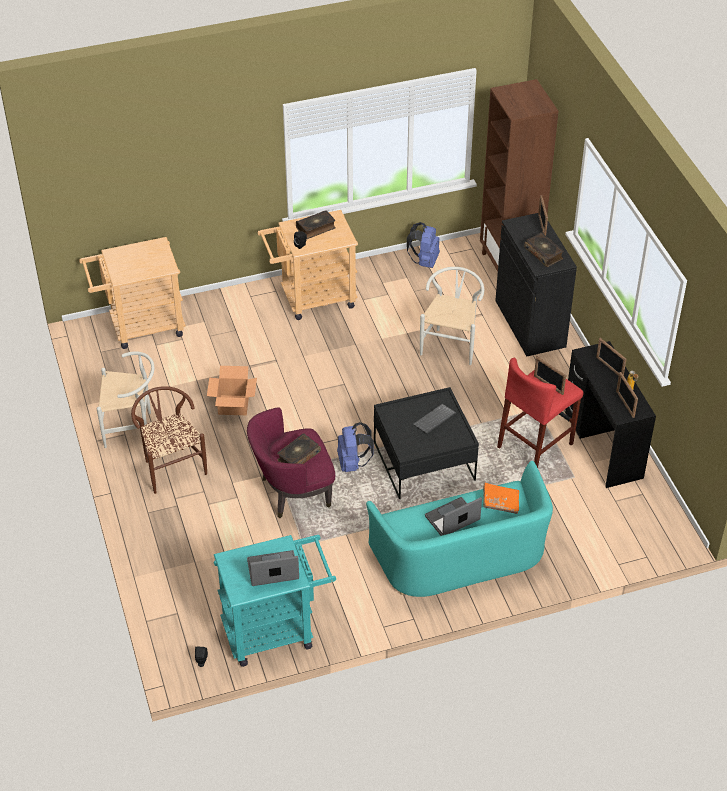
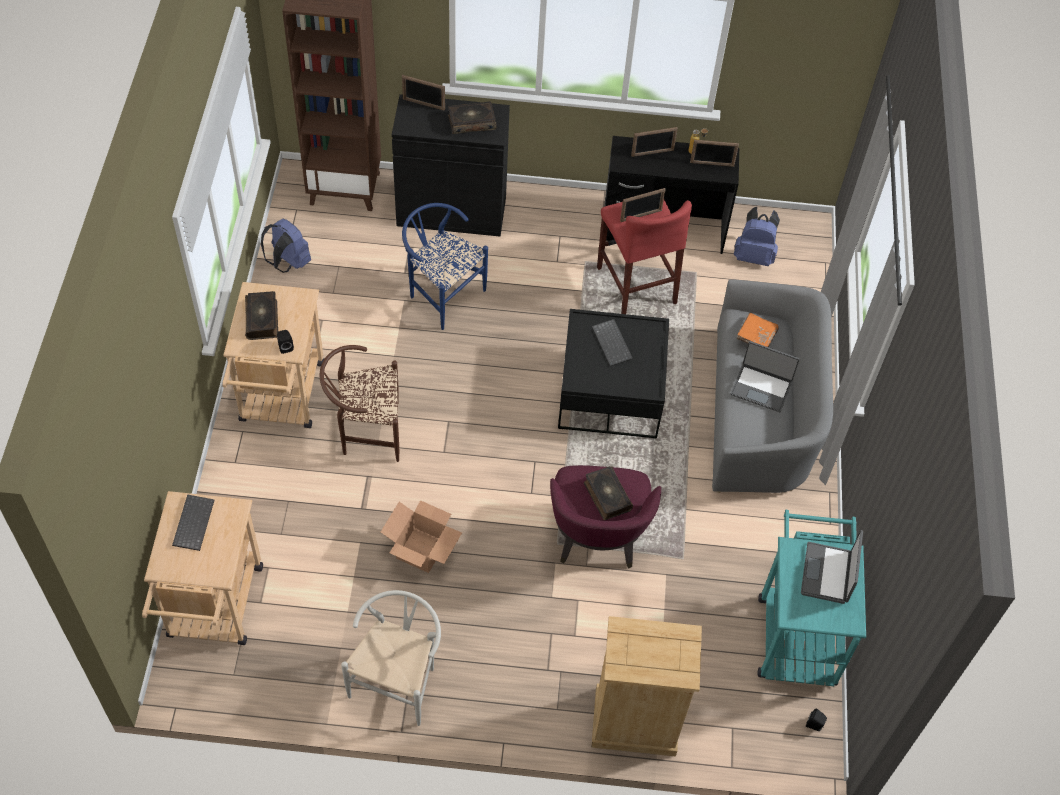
camera: 70 degrees left, 10 degrees up
(149, 254) = (192, 522): none -> keyboard
(156, 556) = (634, 722): none -> beige dresser
(171, 466) = (491, 656): brown chair -> brown chair (365, 432)
(353, 463) = (580, 461): blue backpack -> blue backpack (754, 255)
(451, 343) = (441, 294): white chair -> blue chair
(452, 519) = (761, 388): laptop -> laptop turned 60 degrees counterclockwise
(462, 556) = (761, 414): turquoise sofa -> grey sofa

